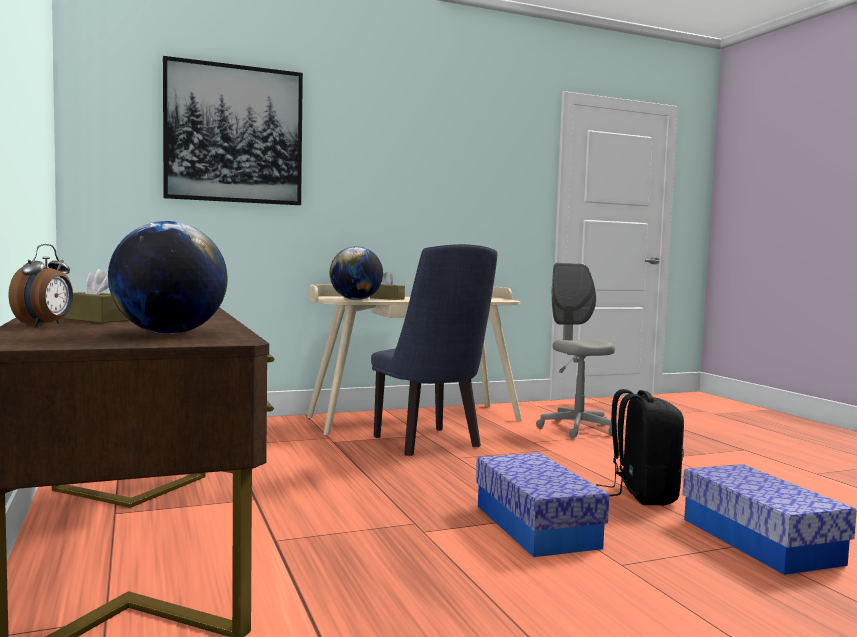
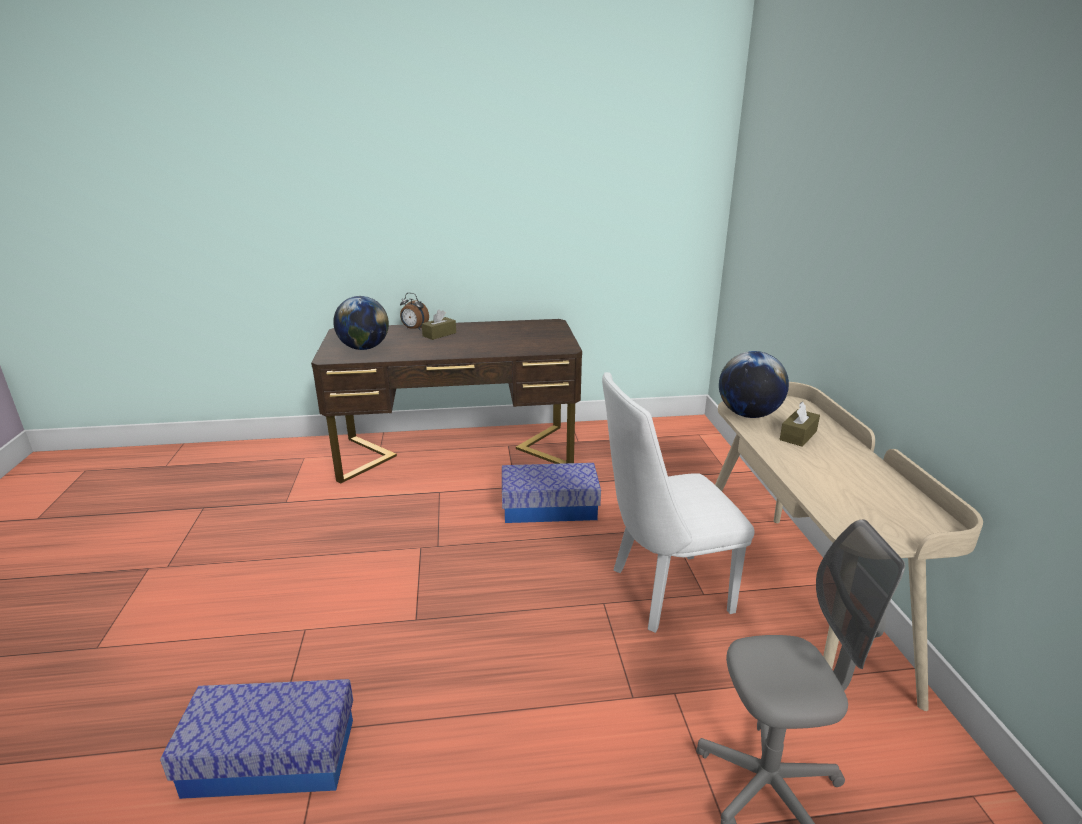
camera: 105 degrees right, 20 degrees up
(234, 134) = (804, 187): picture -> none
(430, 444) = (661, 592): blue chair -> white chair
(535, 526) = (398, 605): storage box -> storage box (549, 507)
(641, 495) = (432, 718): black backpack -> none

